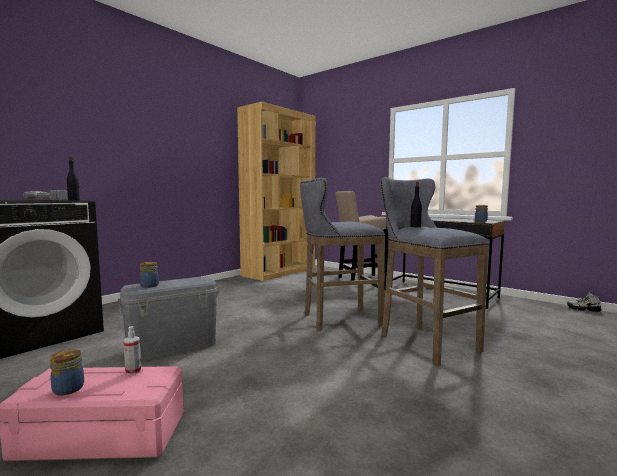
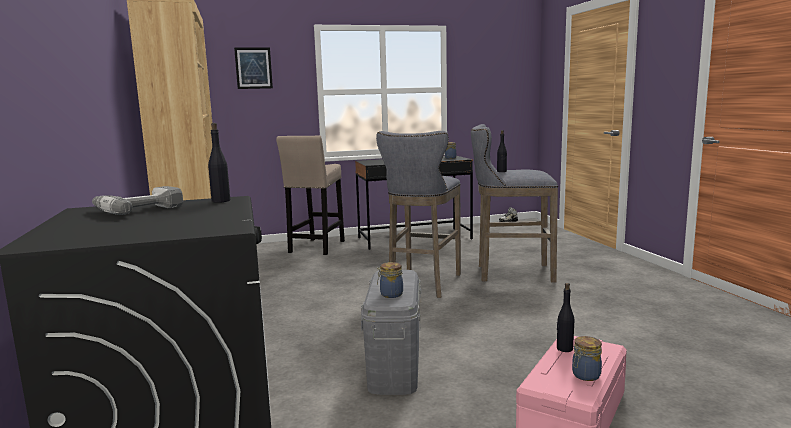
camera: 55 degrees left, 5 degrees up
(133, 371) = (564, 348): spray bottle -> black bottle
(349, 145) = (253, 68): none -> picture

